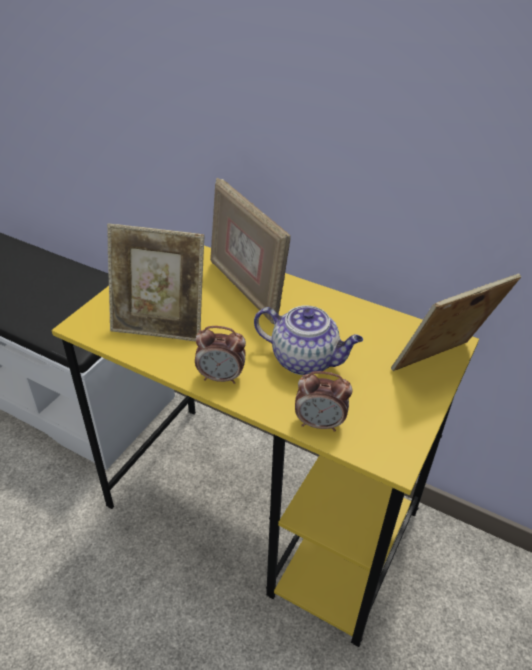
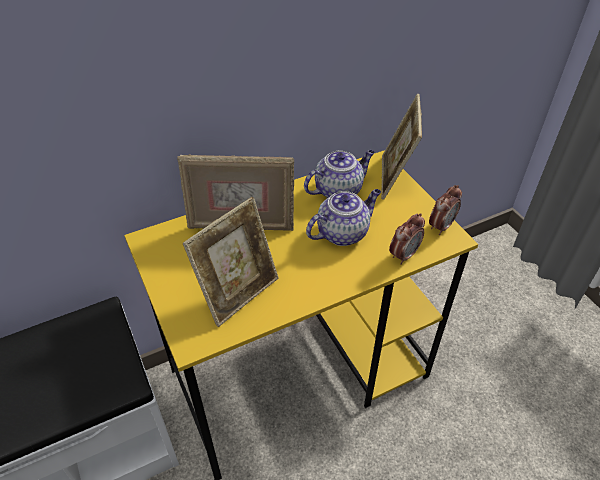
camera: 55 degrees left, 5 degrees up
(221, 377) = (325, 283): alarm clock -> alarm clock (441, 226)
(367, 330) = (338, 190): none -> teapot

